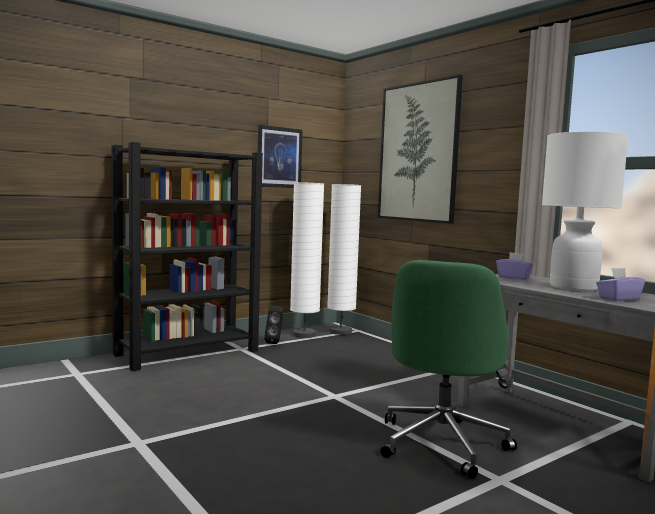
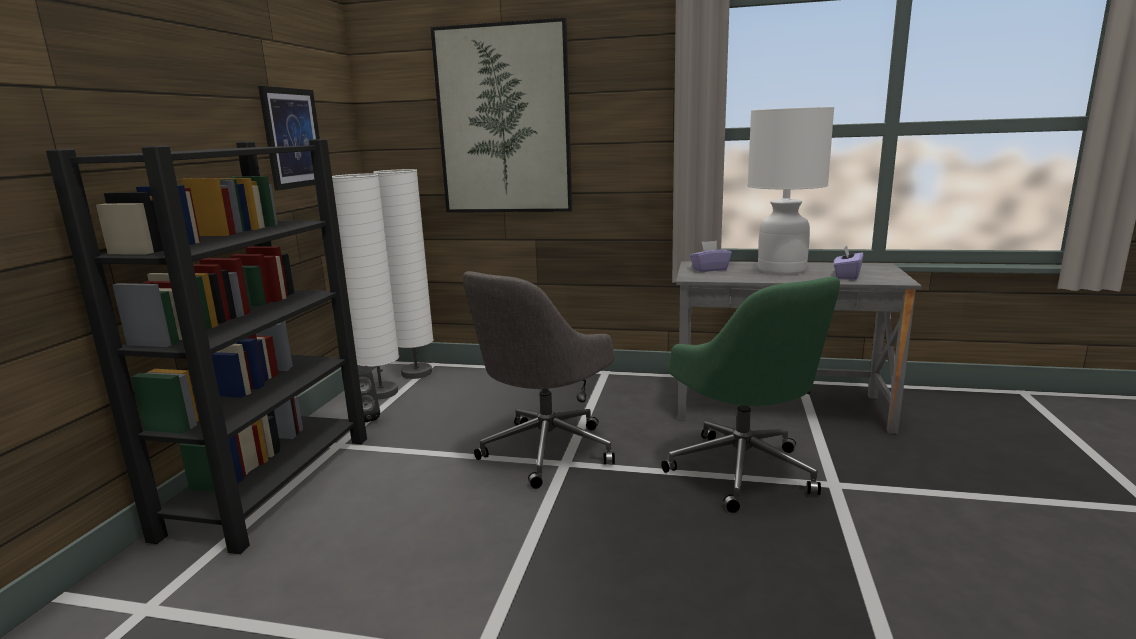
camera: 40 degrees left, 10 degrees up
(336, 387) = (547, 451): none -> grey office chair

